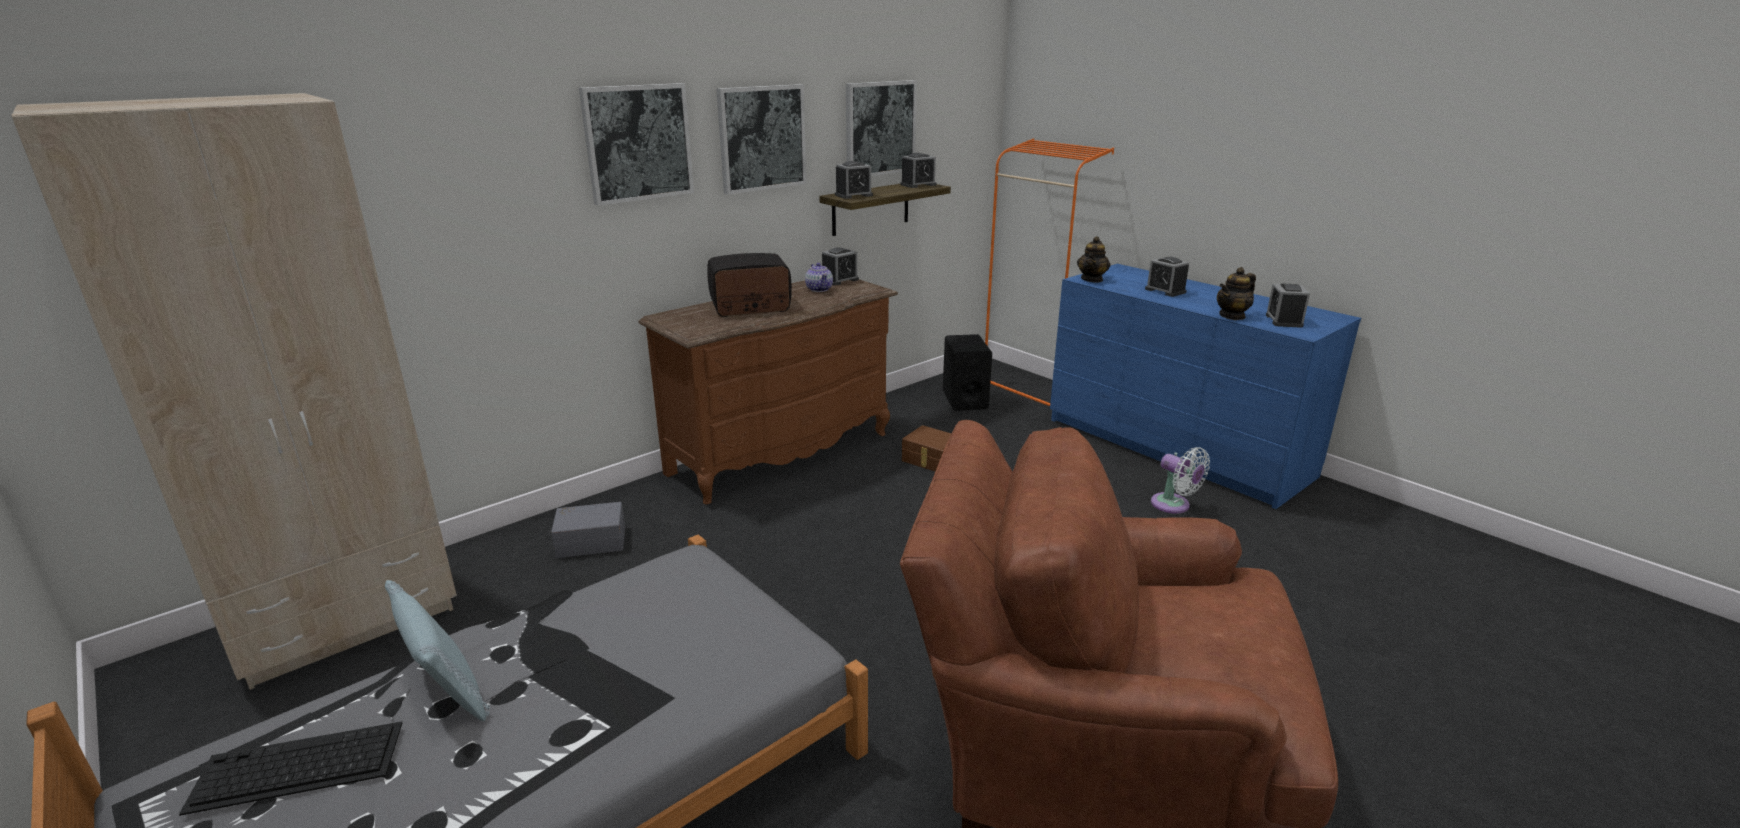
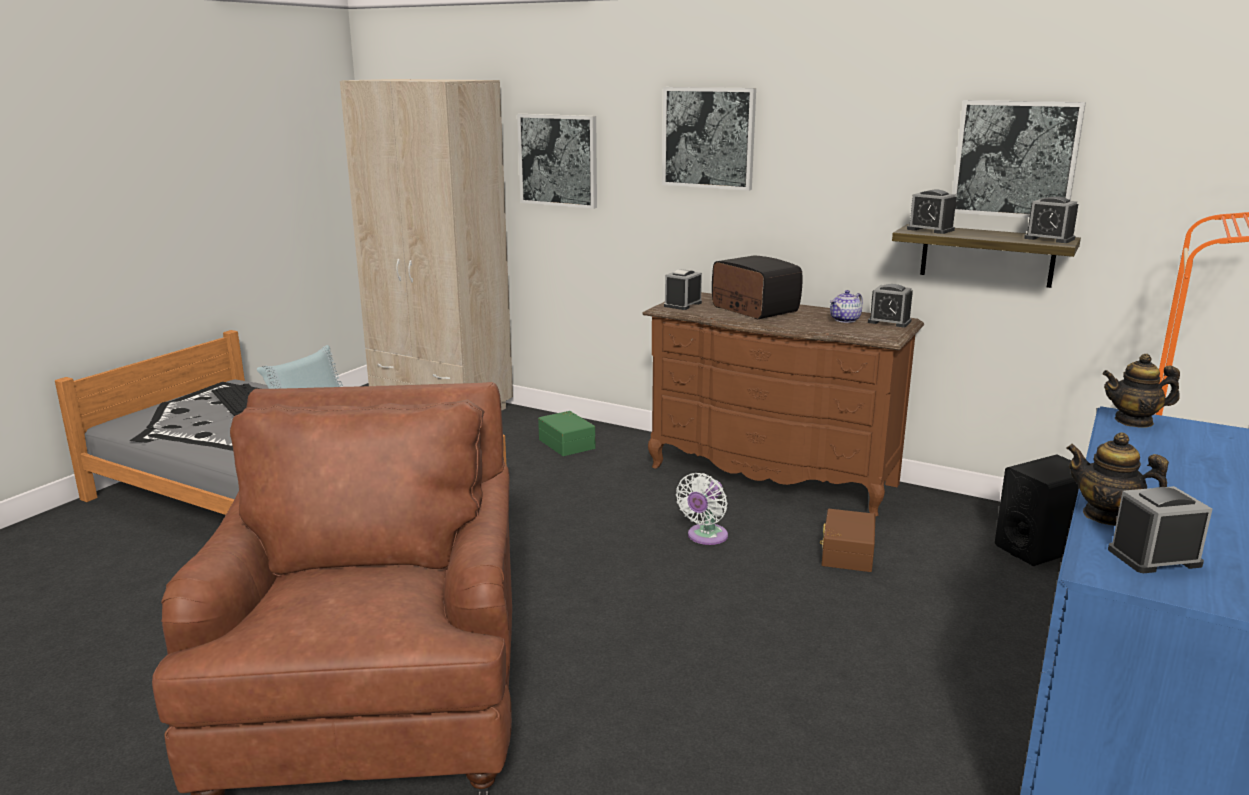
camera: 70 degrees right, 5 degrees down
(591, 540) = (568, 443): grey storage box -> green storage box
(761, 138) = (838, 149): picture -> picture (558, 160)
(1165, 291) = (1168, 467): alarm clock -> alarm clock (683, 304)
(1174, 505) = (917, 746): white fan -> white fan (705, 537)

